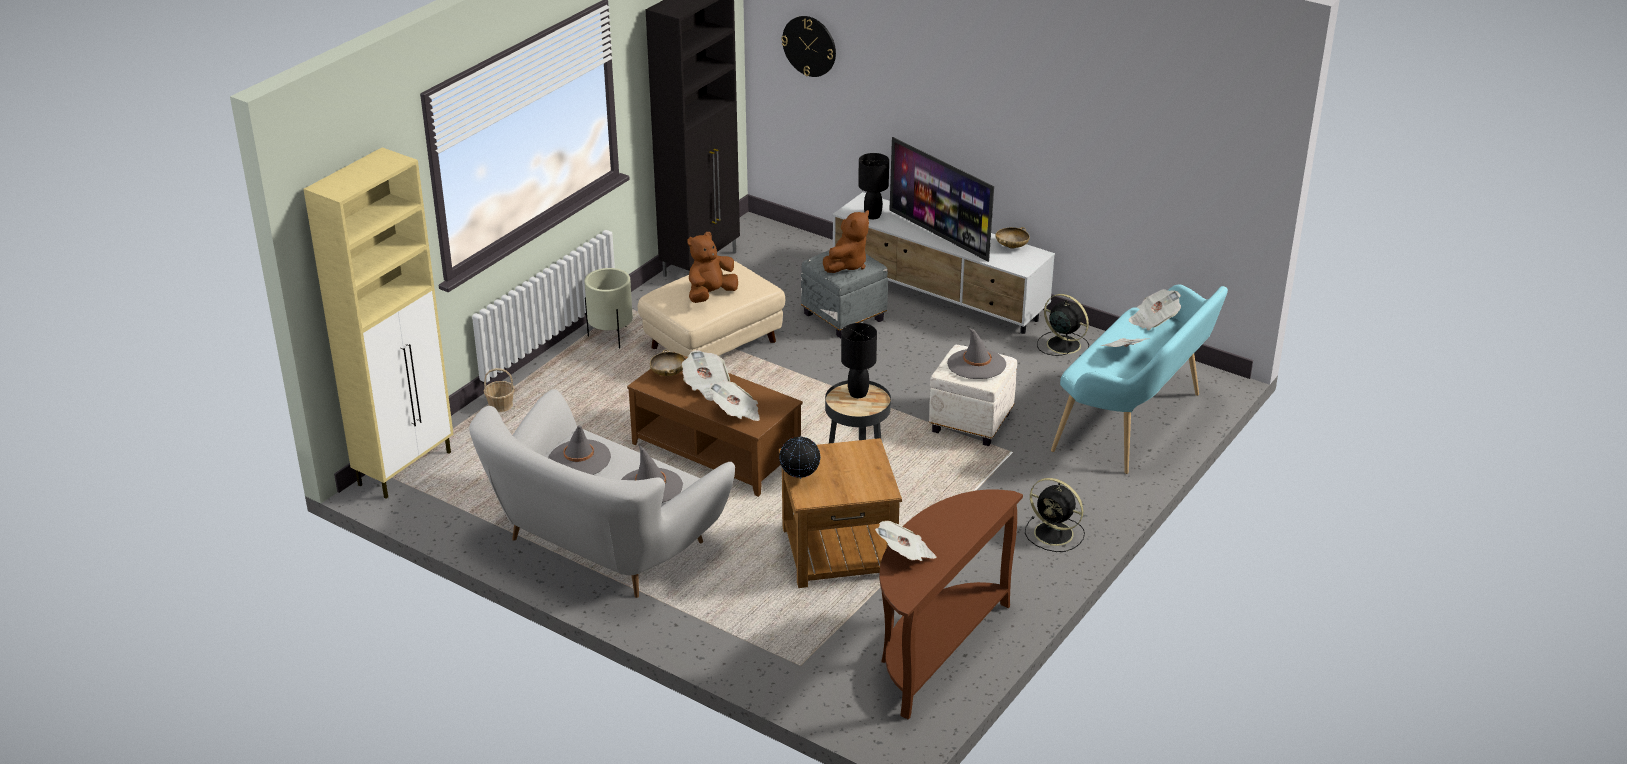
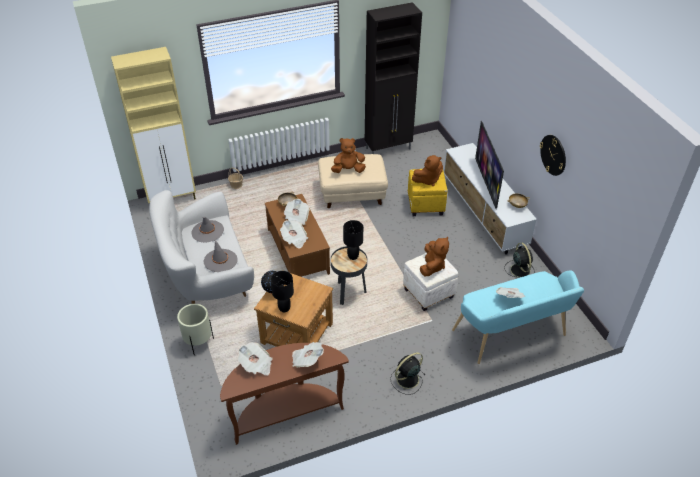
camera: 35 degrees right, 10 degrees up
(611, 337) = (313, 170): beige planter -> beige planter (198, 343)
(809, 46) = (467, 55): wall clock -> wall clock (553, 155)
(844, 317) = (426, 205): grey ottoman -> yellow ottoman
(872, 216) = (464, 158): black table lamp -> black table lamp (284, 308)
(976, 364) = (432, 266): grey hat -> brown plush toy
(1055, 534) = (406, 380): black fan -> black fan turned 75 degrees clockwise
(1153, 321) = (546, 285): newspaper -> newspaper (307, 360)

